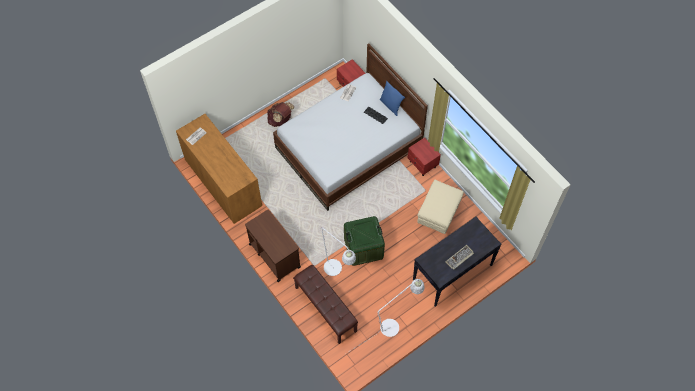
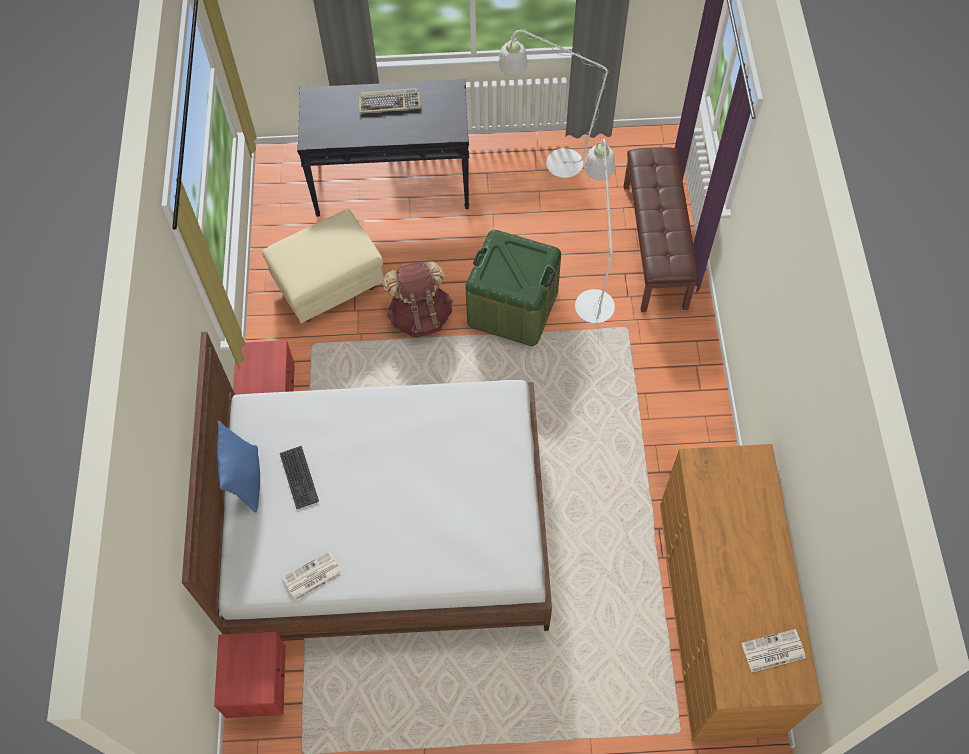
camera: 145 degrees left, 0 degrees up
(274, 255) = (693, 389): brown cart -> none
(280, 120) = (490, 698): brown backpack -> brown backpack (420, 316)

